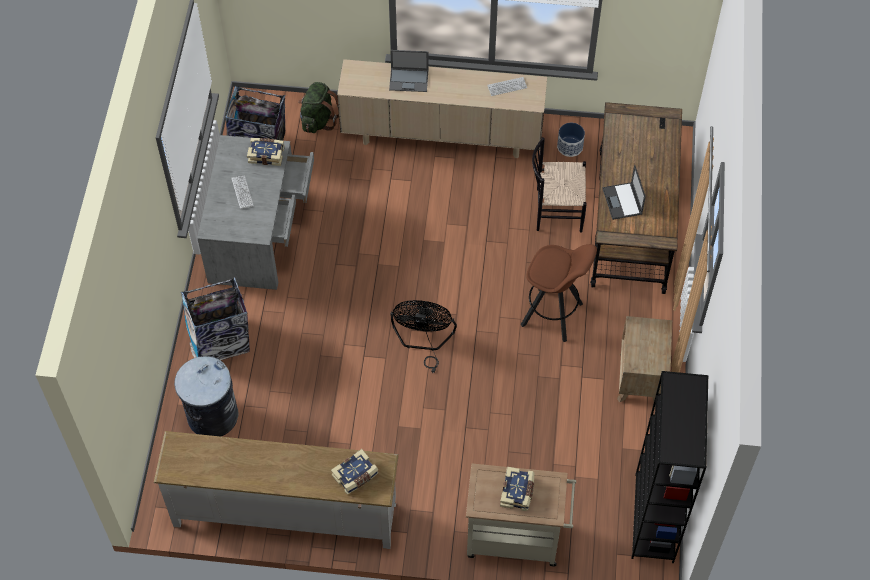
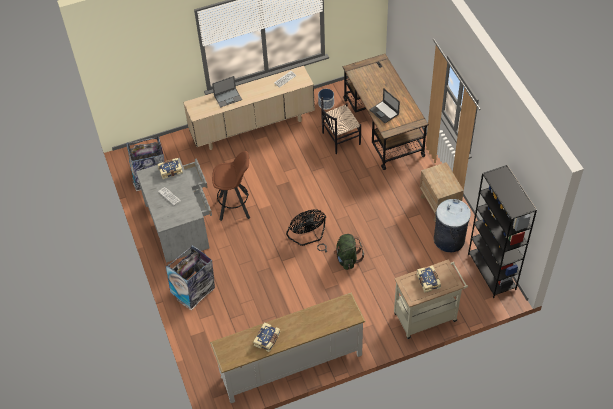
camera: 25 degrees left, 5 degrees down
(212, 416) = (215, 332): grey trash can -> grey trash can (449, 239)
(318, 120) = (176, 147): green backpack -> green backpack (347, 258)
(355, 475) = (335, 314): book -> book (267, 339)
(554, 315) = (373, 193): brown stool -> brown stool (235, 207)

